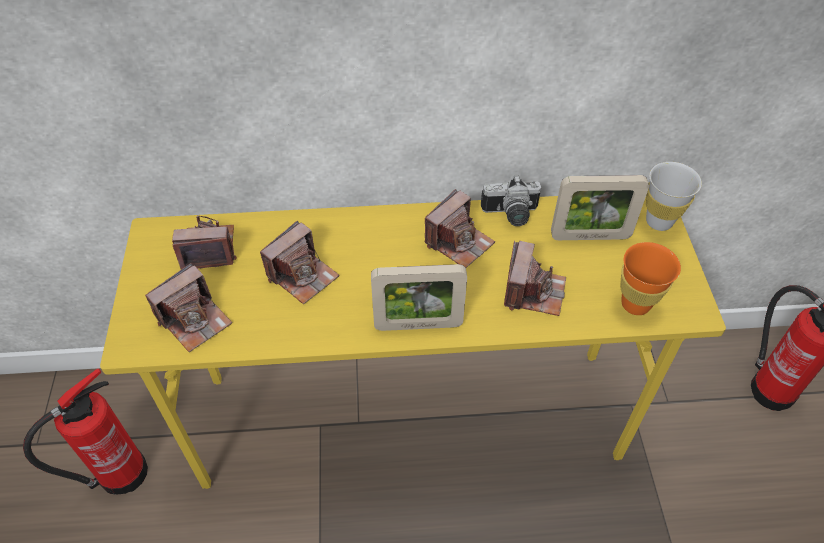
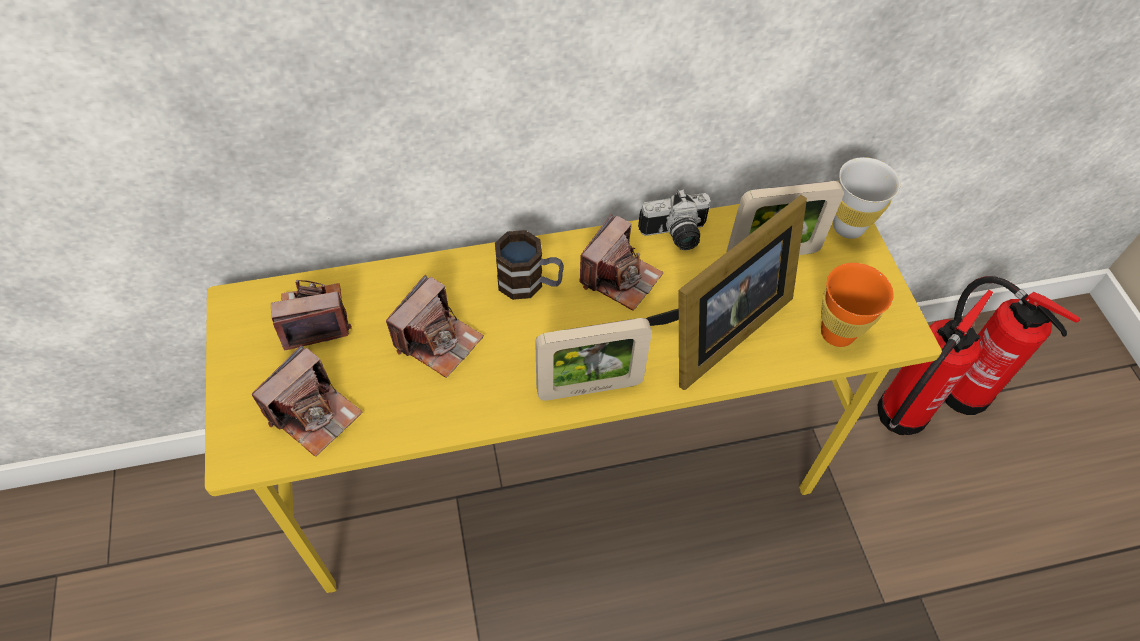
camera: 10 degrees left, 5 degrees up
(118, 475) = (219, 590): fire extinguisher -> fire extinguisher (898, 416)
(384, 240) = (530, 283): none -> mug
(533, 291) = (717, 331): camera -> picture frame

